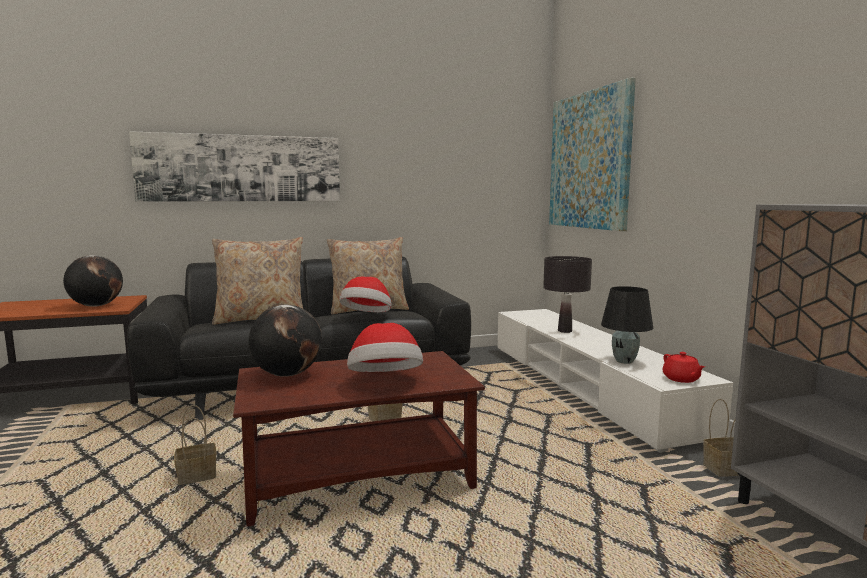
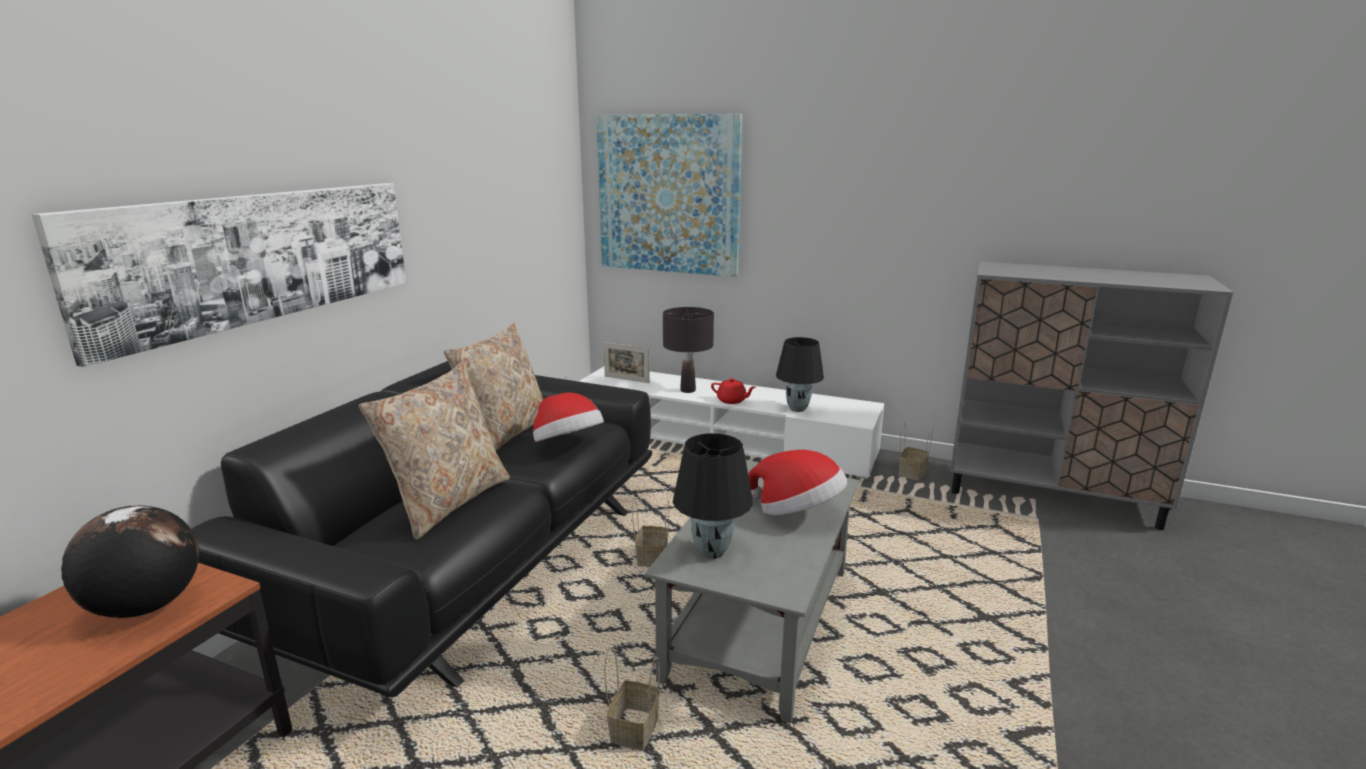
camera: 50 degrees left, 10 degrees up
(287, 374) = (711, 552): globe -> black table lamp
(360, 477) = (759, 621): brown coffee table -> grey coffee table
(538, 317) = (626, 379): none -> picture frame
(681, 379) = (859, 412): red teapot -> red teapot (732, 400)

